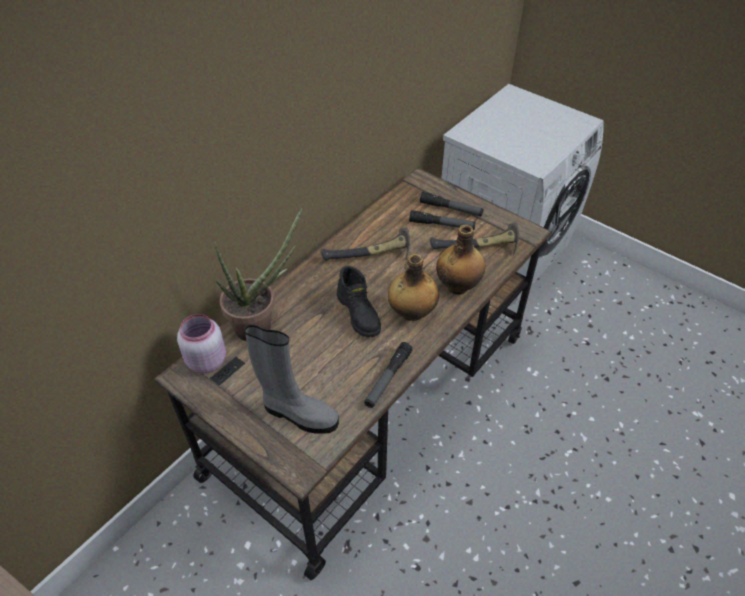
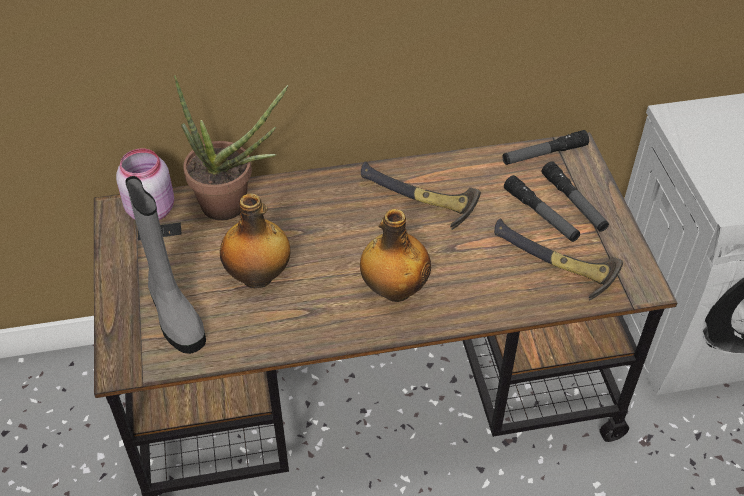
camera: 40 degrees right, 0 degrees up
(359, 313) = (339, 255): black boot -> none
(388, 378) = (294, 340): flashlight -> flashlight (544, 154)
(458, 286) = (480, 294): bottle -> bottle (259, 277)

